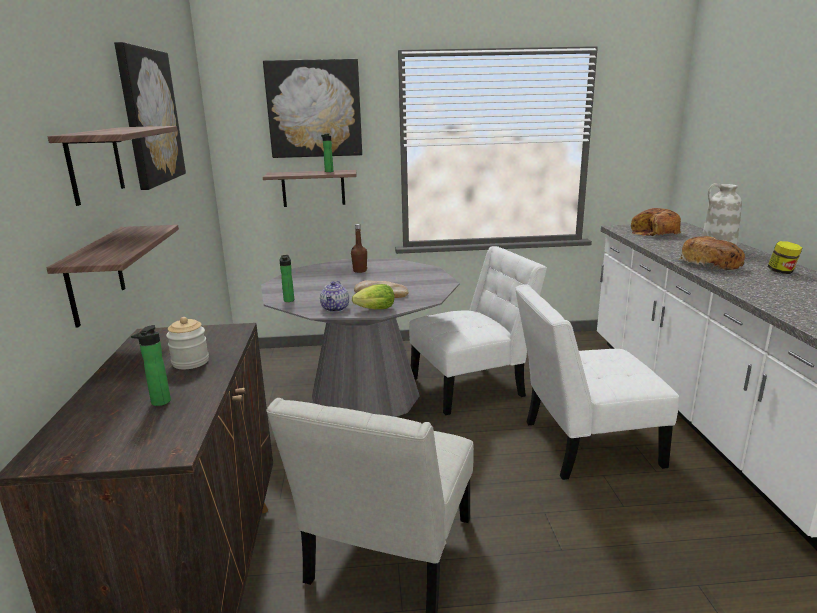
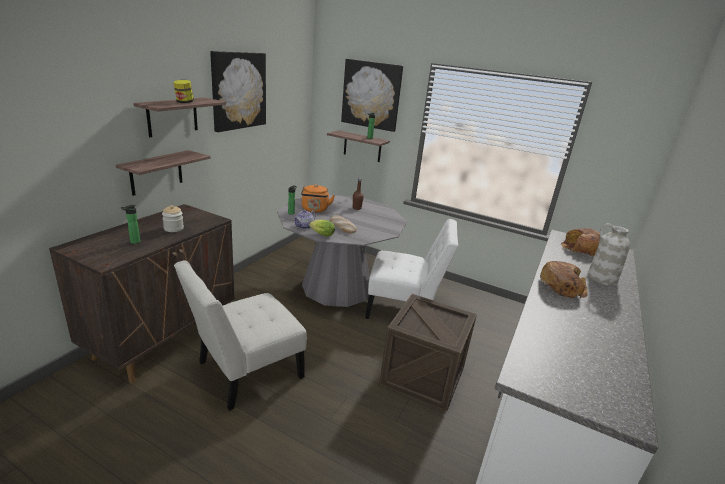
camera: 30 degrees right, 5 degrees up
(313, 288) = (315, 210): none -> orange kettle
(583, 445) = (423, 375): white chair -> crate
(781, 272) = (607, 315): jar -> jar (184, 102)

